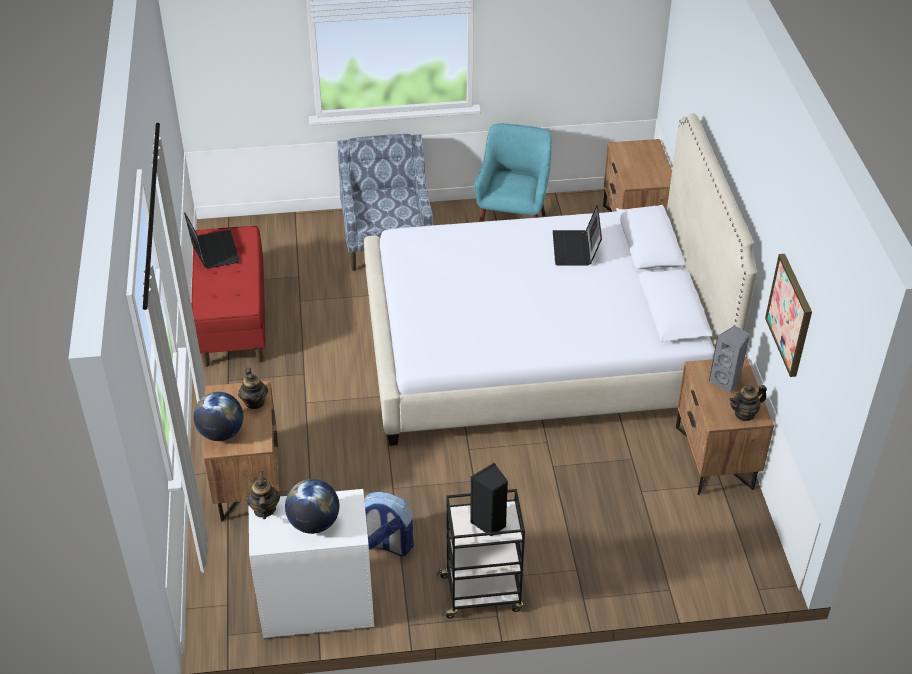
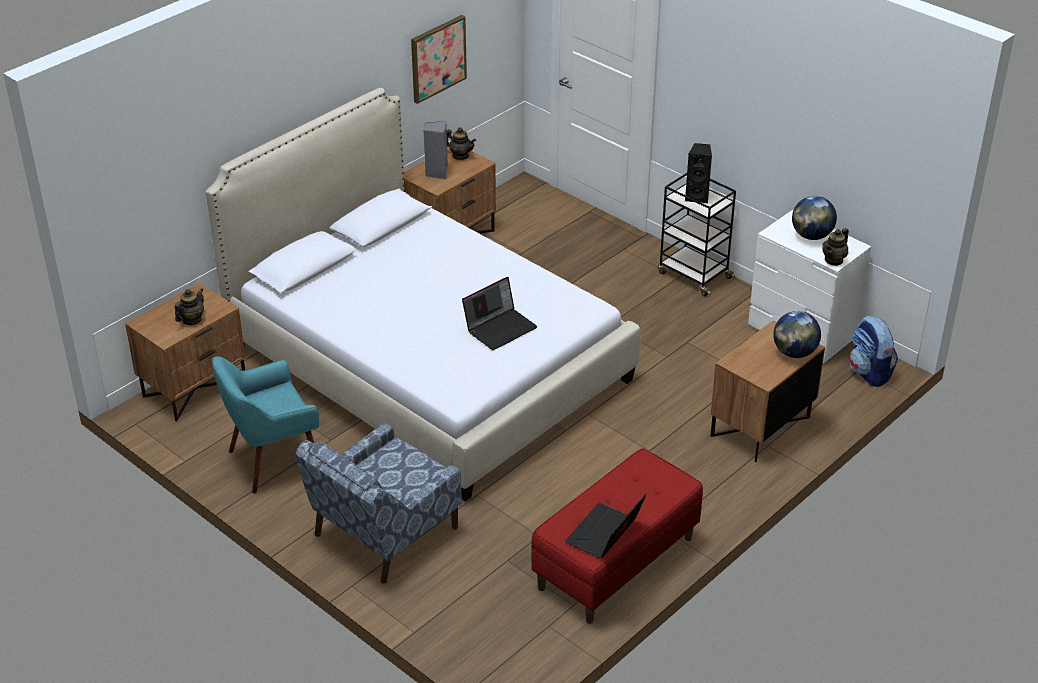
camera: 130 degrees left, 5 degrees down
(254, 402) = (745, 356): teapot -> teapot (191, 320)
(386, 544) = (715, 332): backpack -> backpack (869, 373)
(576, 249) = (358, 297): laptop -> laptop (500, 328)

